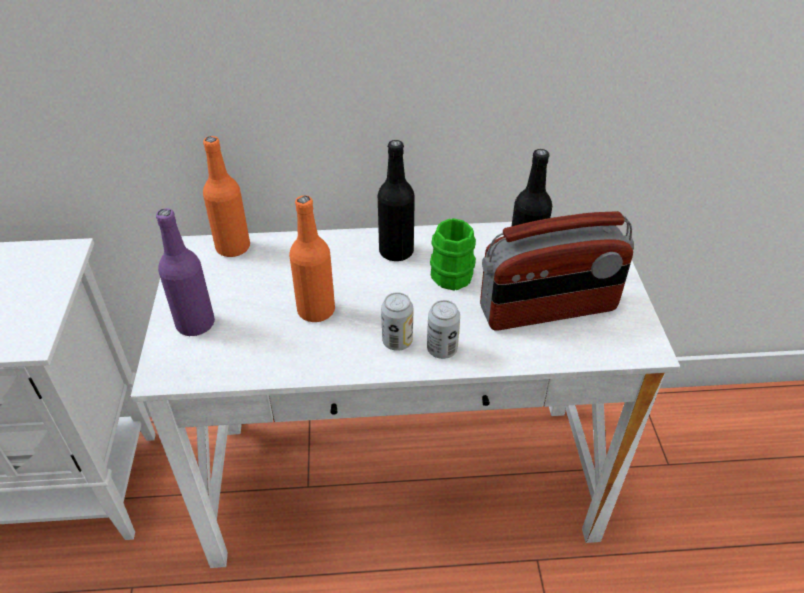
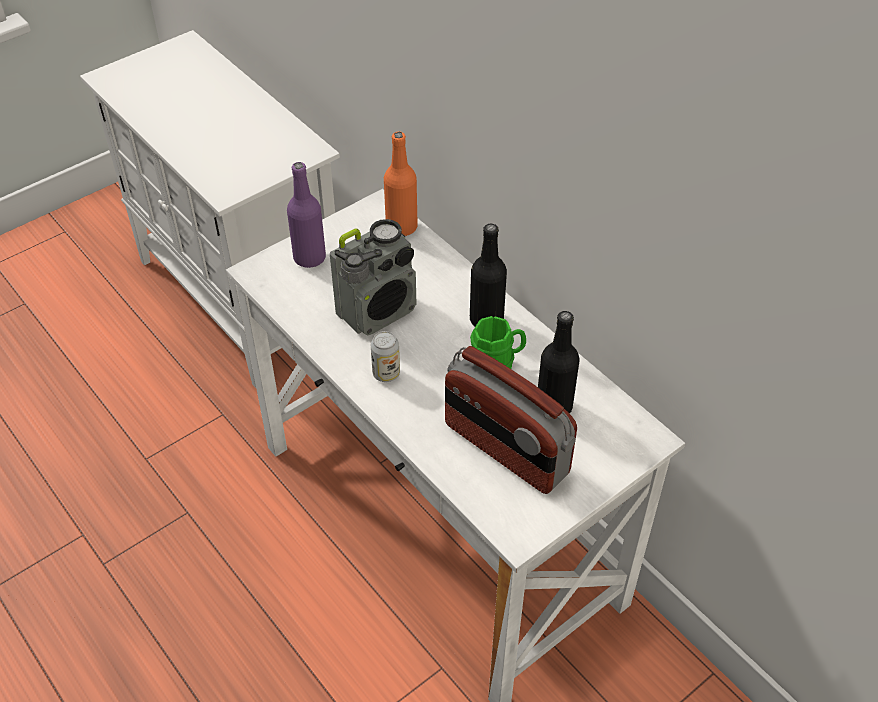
camera: 55 degrees right, 5 degrees up
(316, 310) = (378, 311): orange bottle -> radio
(442, 349) = (400, 403): can -> none

